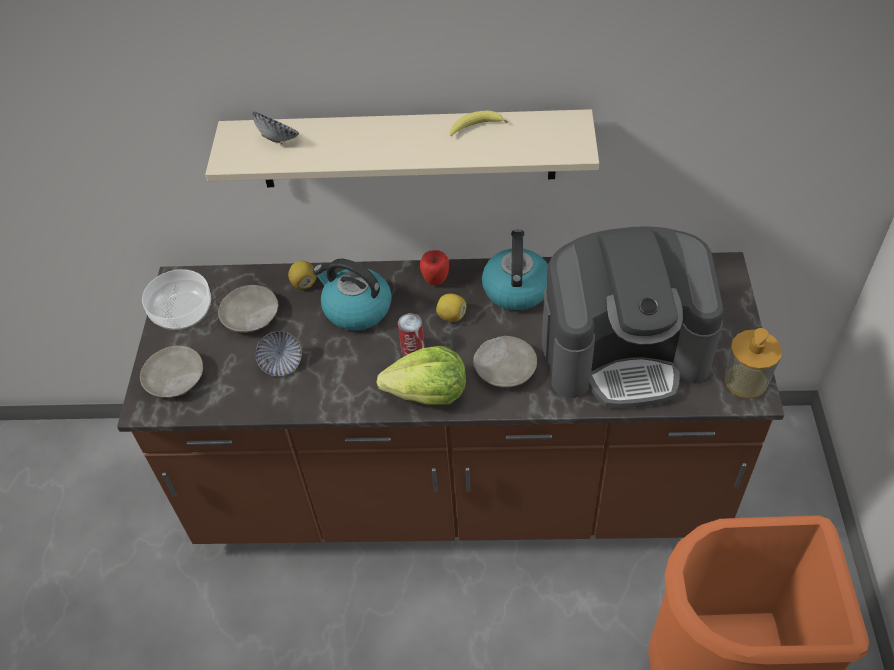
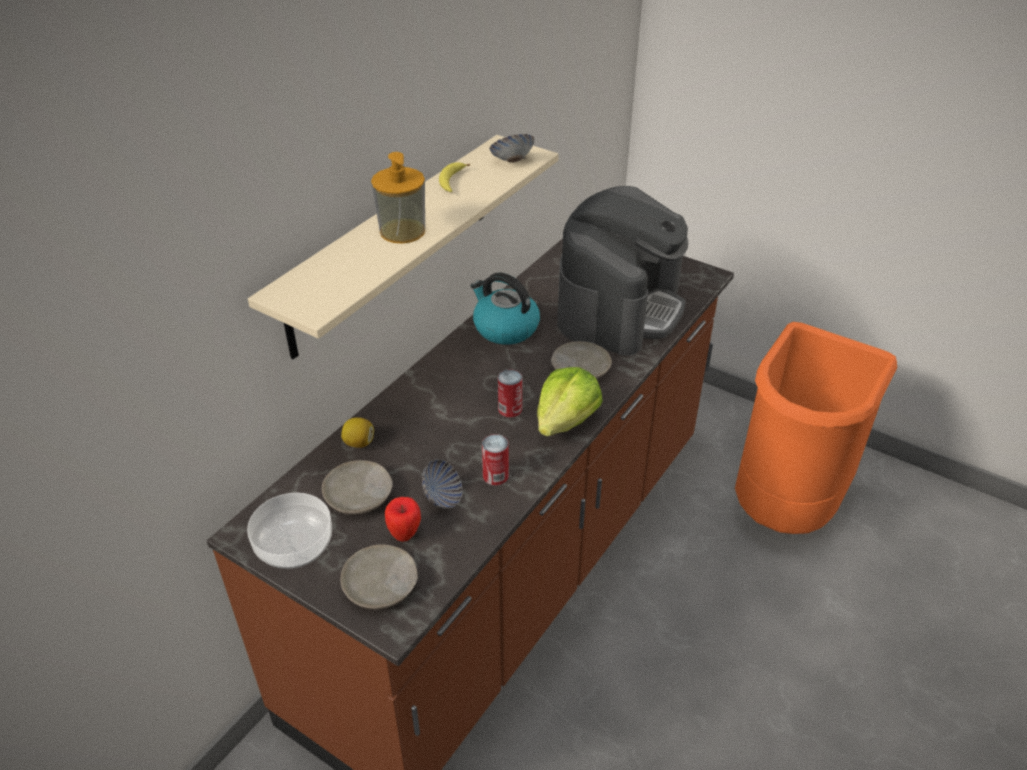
camera: 60 degrees left, 10 degrees down
(278, 139) = (328, 273): bowl -> bowl (512, 161)
(327, 382) = (495, 475): none -> can
(356, 309) = (428, 423): kettle -> none
(435, 281) = (449, 365): apple -> apple (405, 535)
(451, 316) = (497, 373): lemon -> none
(745, 381) = (694, 273): soap dispenser -> soap dispenser (402, 231)

